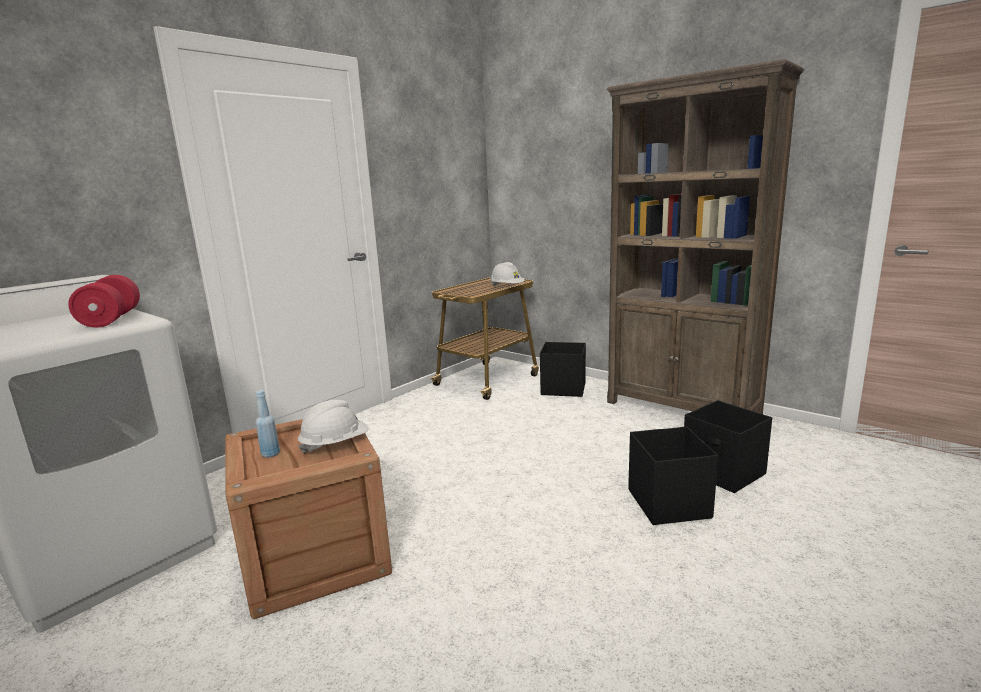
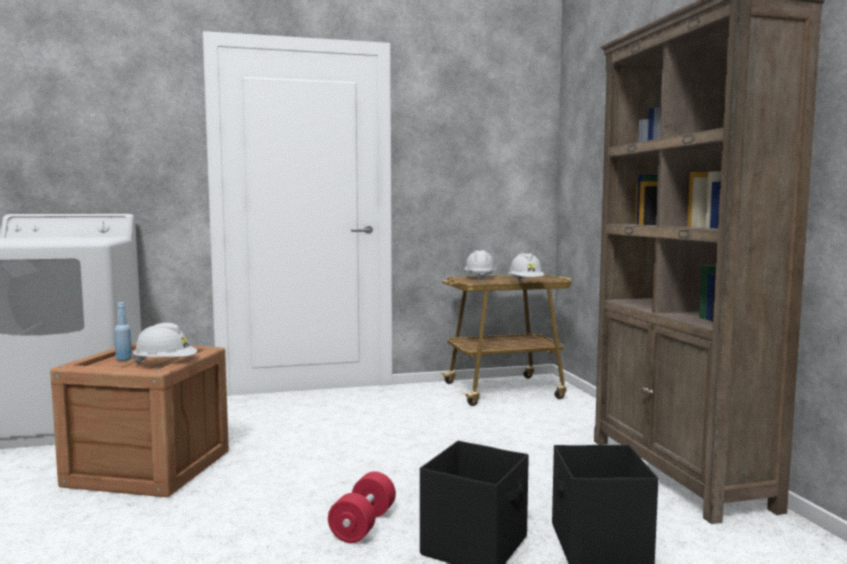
camera: 35 degrees right, 10 degrees down
(111, 319) = (87, 239): red dumbbell -> red dumbbell (363, 525)
(456, 288) = (479, 278): none -> white hard hat
(562, 388) = (568, 416): black storage box -> none

